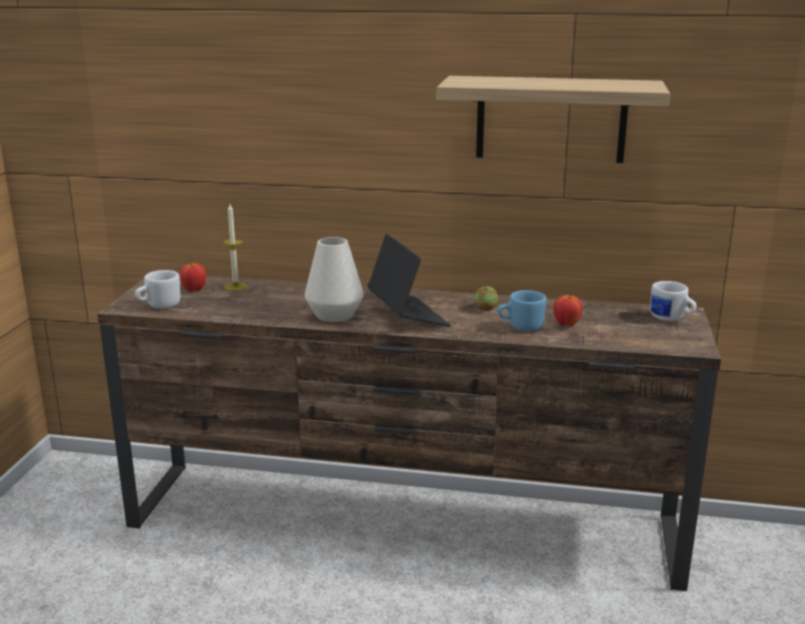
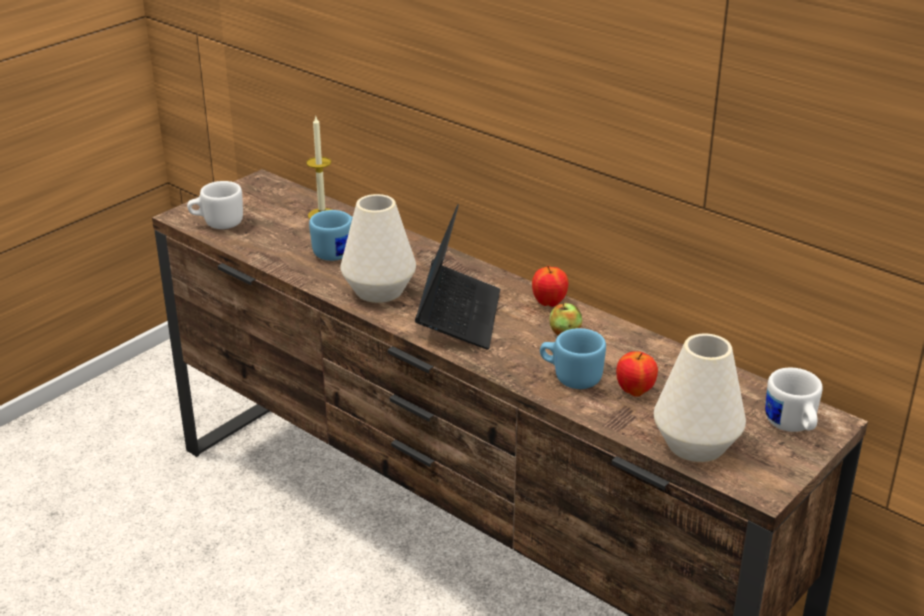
camera: 30 degrees right, 10 degrees up
(194, 290) = (275, 209): apple -> apple (549, 303)
(275, 302) = (337, 251): none -> blue mug
(551, 119) = (689, 97): shelf -> none
(634, 339) = (695, 445): none -> white vase

